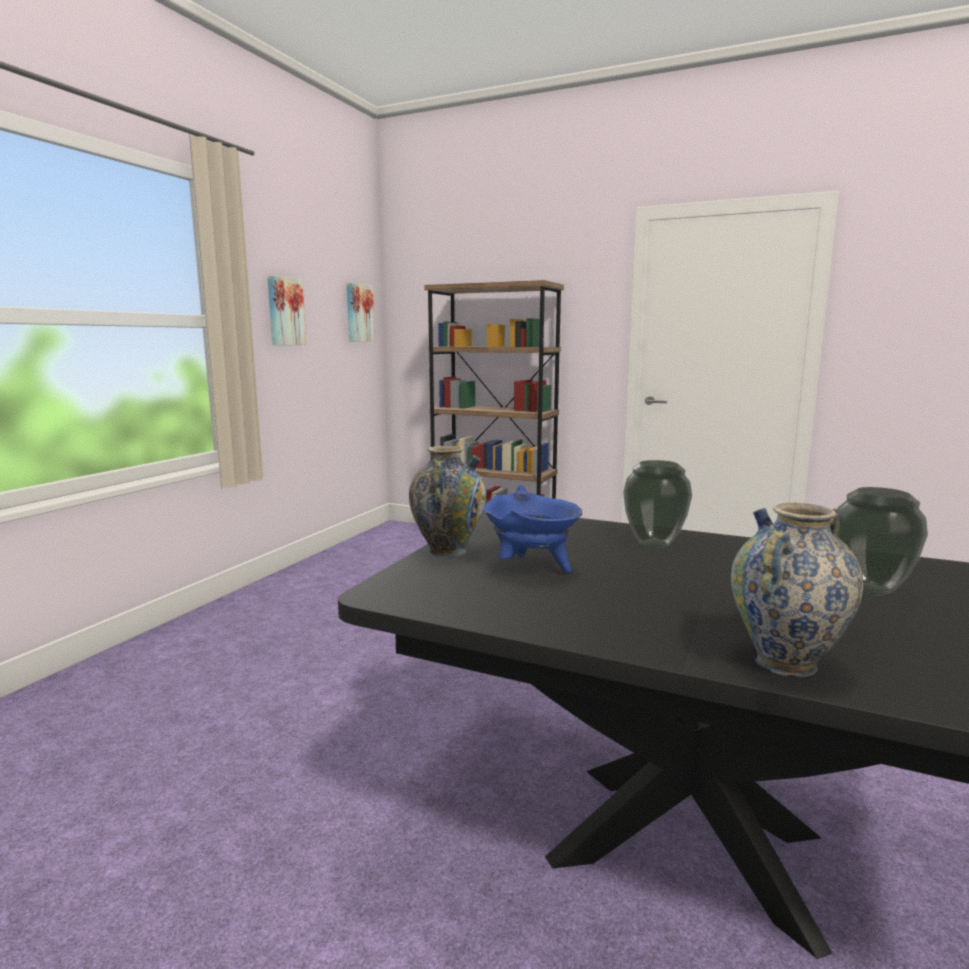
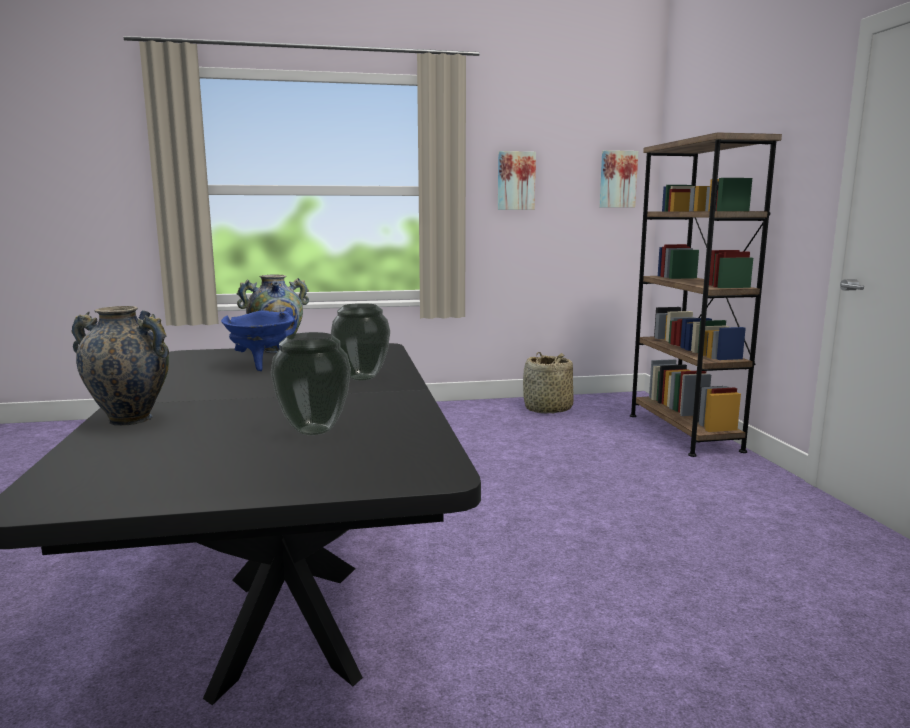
camera: 55 degrees right, 0 degrees up
(360, 560) = (548, 409): none -> basket

